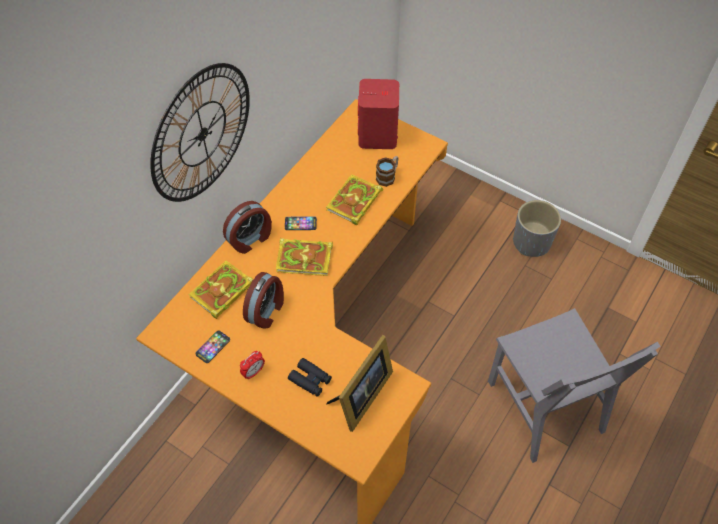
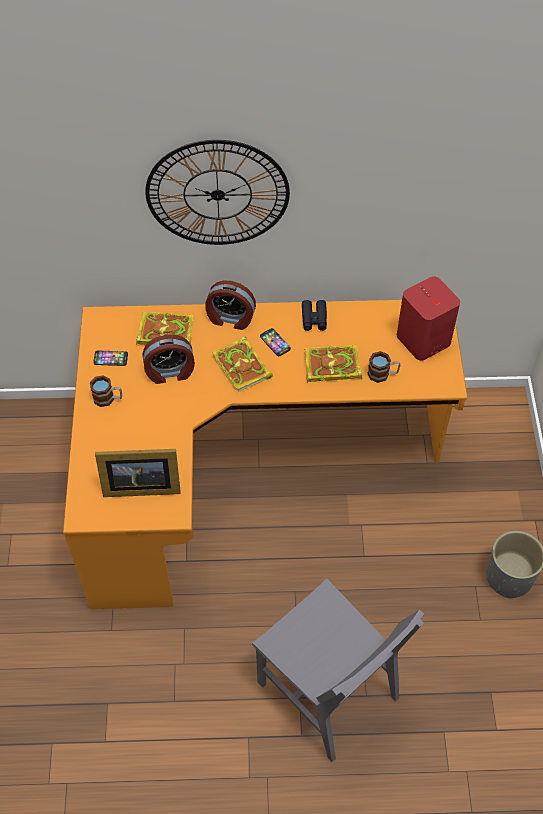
camera: 55 degrees right, 0 degrees up
(253, 372) = (108, 398): alarm clock -> mug
(310, 380) = (129, 440): black binoculars -> black binoculars (314, 318)
(545, 406) = (327, 690): grey chair -> grey chair turned 75 degrees counterclockwise

